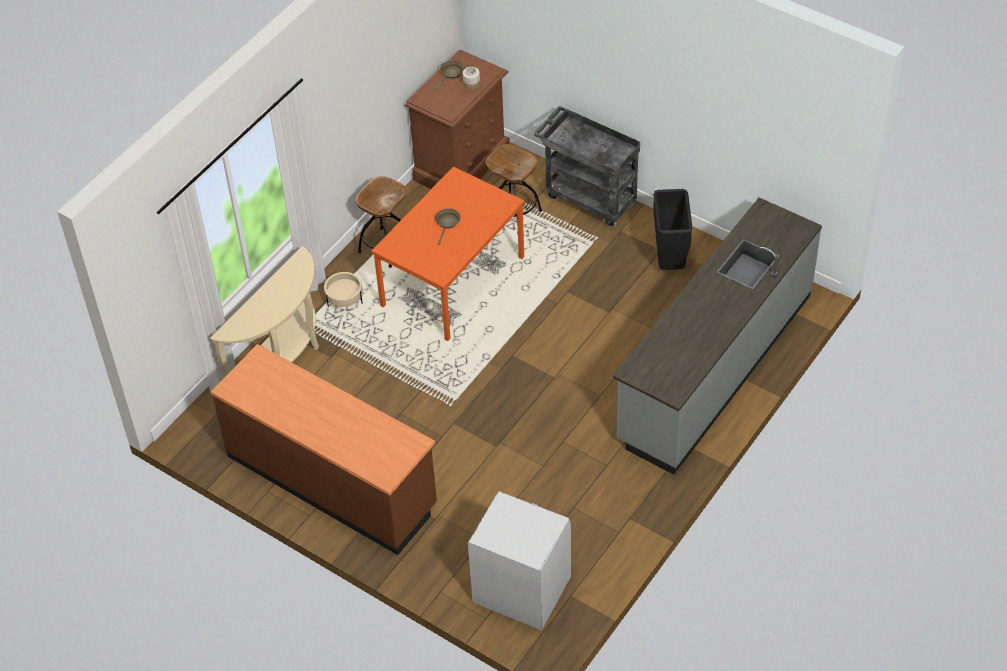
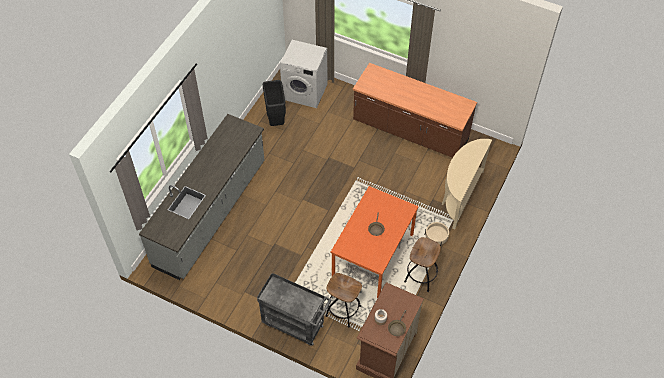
camera: 170 degrees right, 5 degrees up
(670, 261) = (238, 283): black trash can -> black trash can (275, 120)

